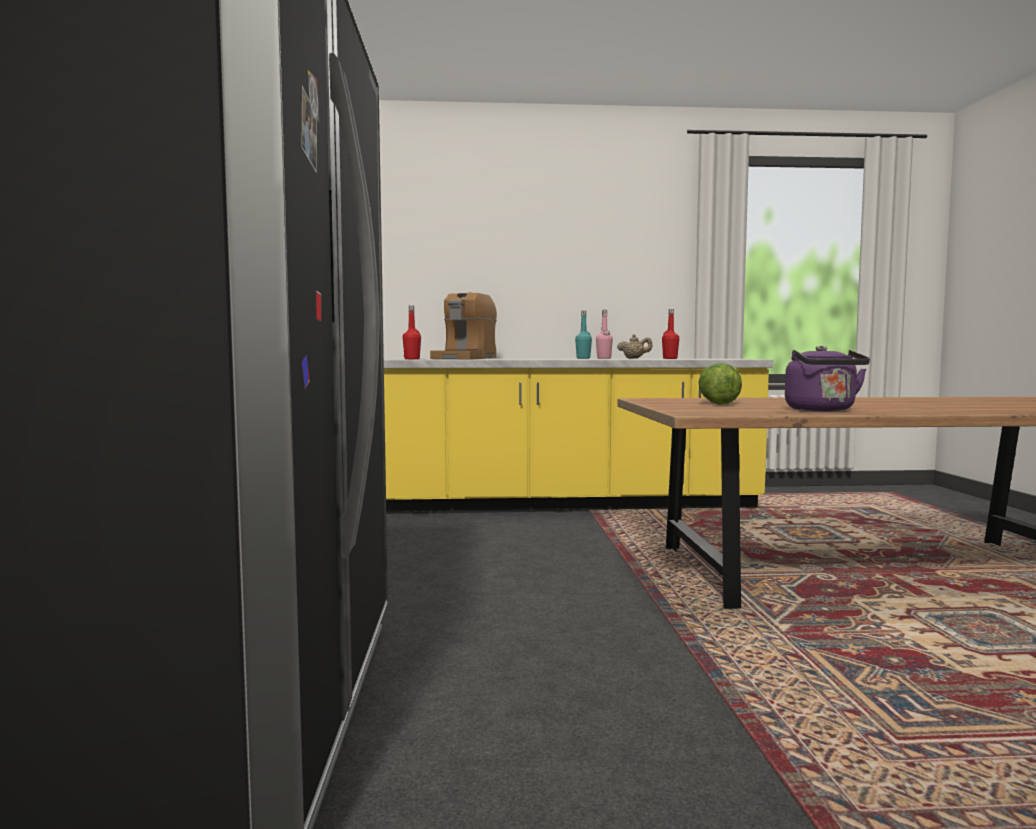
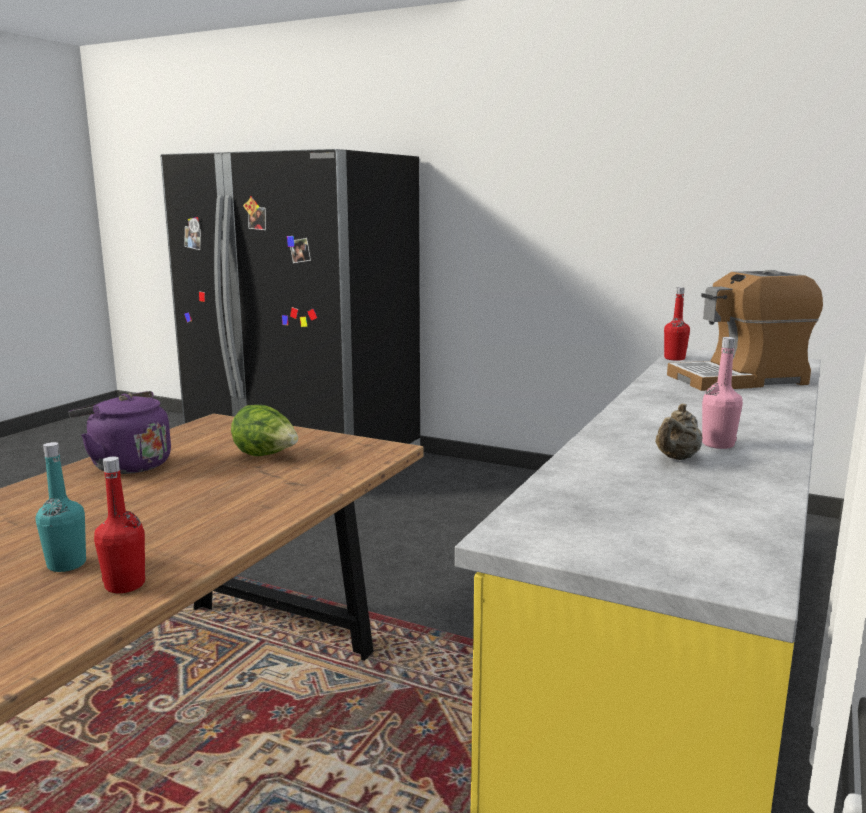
camera: 120 degrees right, 10 degrees up
(465, 358) = (739, 380): coffee machine -> coffee machine turned 60 degrees counterclockwise
(583, 358) = (752, 437): turquoise bottle -> turquoise bottle (66, 564)
(670, 358) = (647, 482): red bottle -> red bottle (125, 585)

